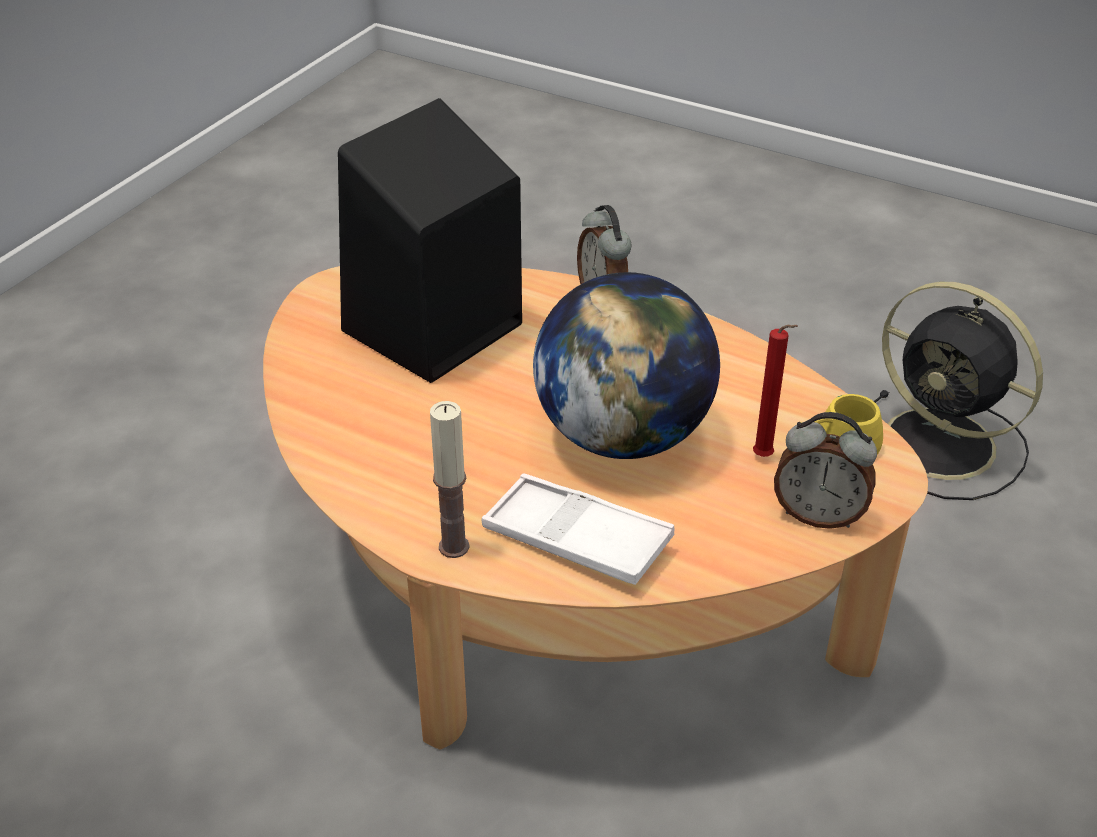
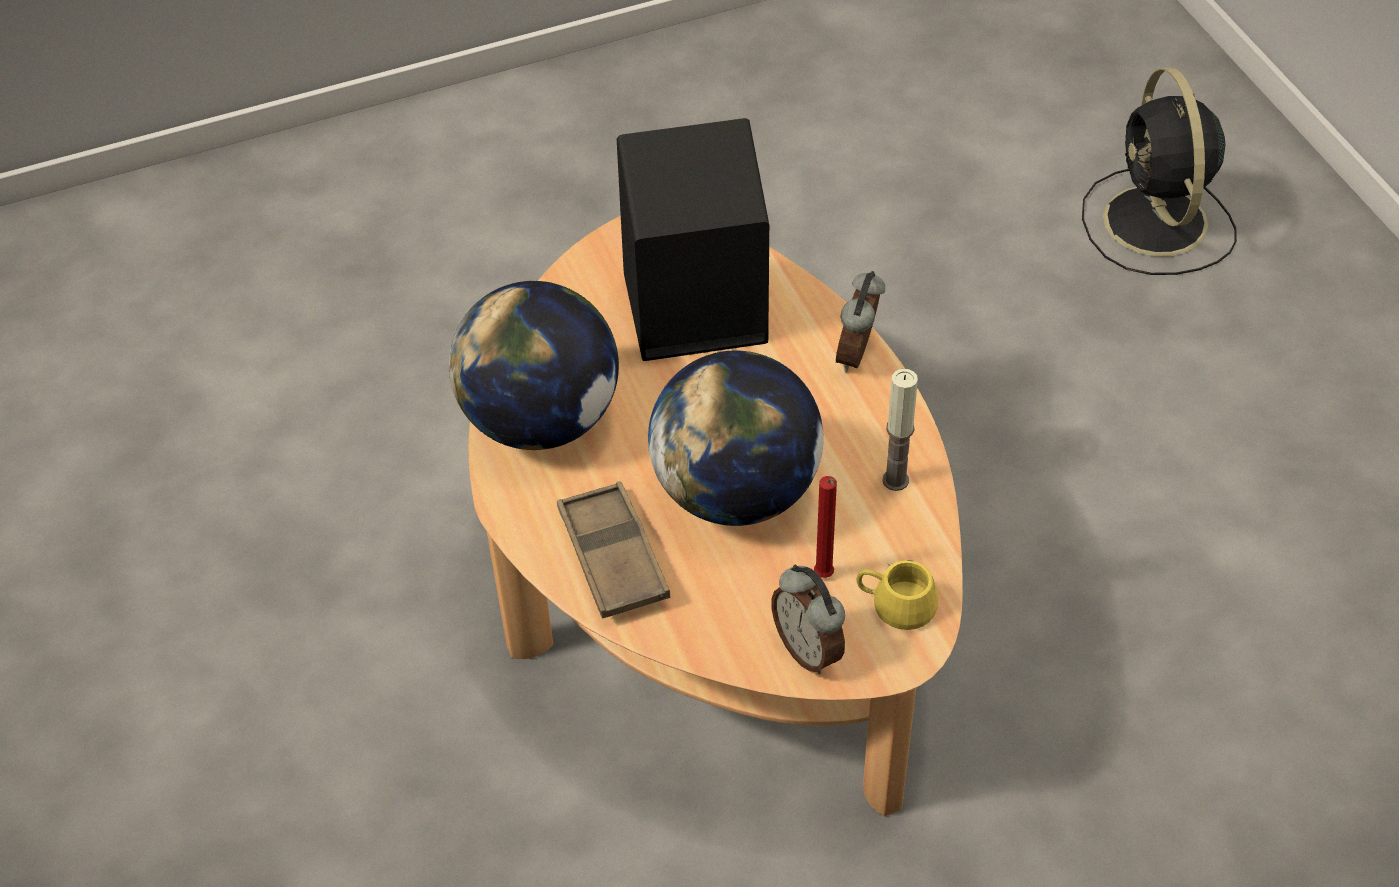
camera: 40 degrees right, 10 degrees up
(388, 469) = (541, 420): none -> globe
(454, 546) = (525, 511): candle -> candle (895, 480)
(576, 538) = (613, 557): white tray -> brown tray
(944, 446) = (1195, 662): black fan -> black fan (1156, 224)

